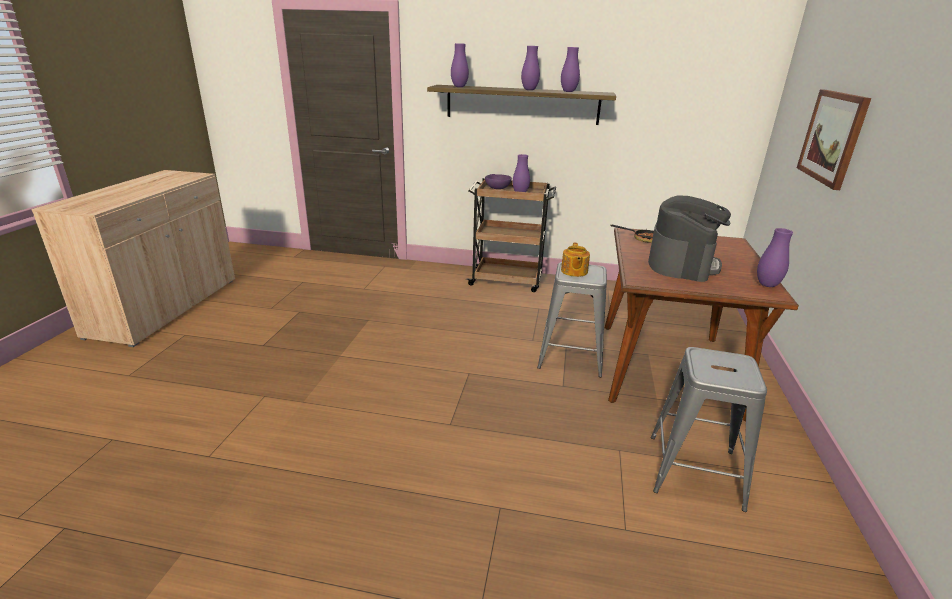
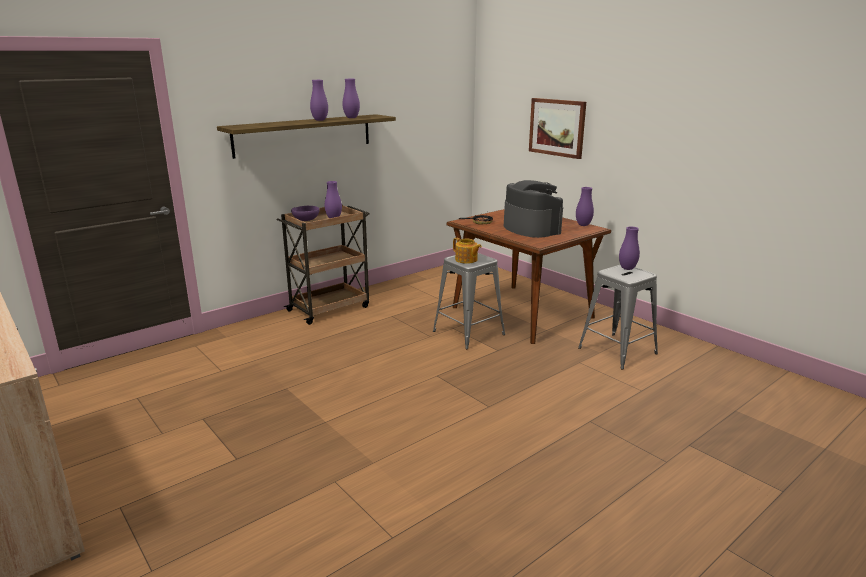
camera: 50 degrees left, 5 degrees down
(459, 87) = (255, 125): purple vase -> purple vase (627, 268)

